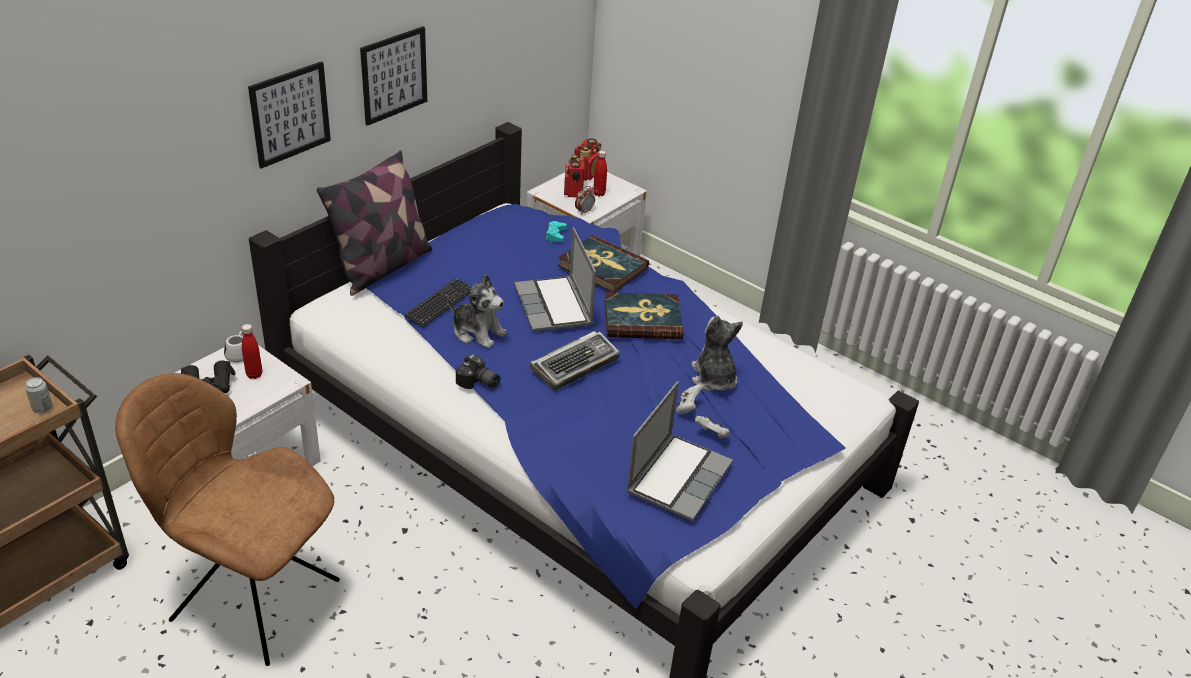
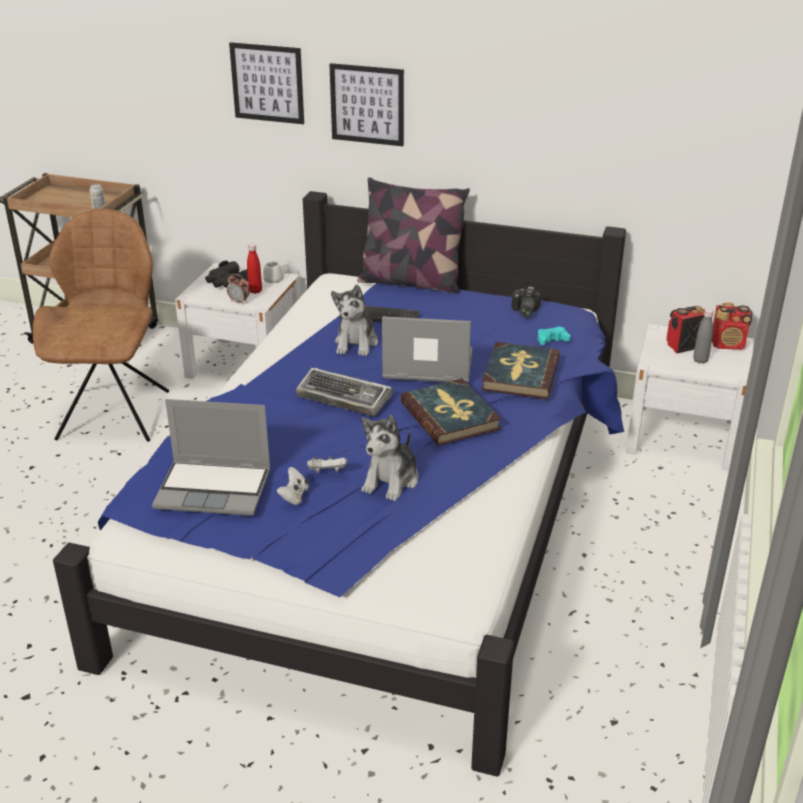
camera: 70 degrees right, 5 degrees down
(394, 75) = (484, 115): picture -> picture (267, 83)
(478, 383) = (285, 362): camera -> camera (523, 311)
(554, 306) = (426, 366): laptop -> laptop turned 45 degrees clockwise
(584, 211) = (654, 361): alarm clock -> alarm clock (239, 301)
(599, 193) = (700, 360): red bottle -> grey bottle
(713, 378) = (391, 480): plush toy -> plush toy turned 150 degrees clockwise

